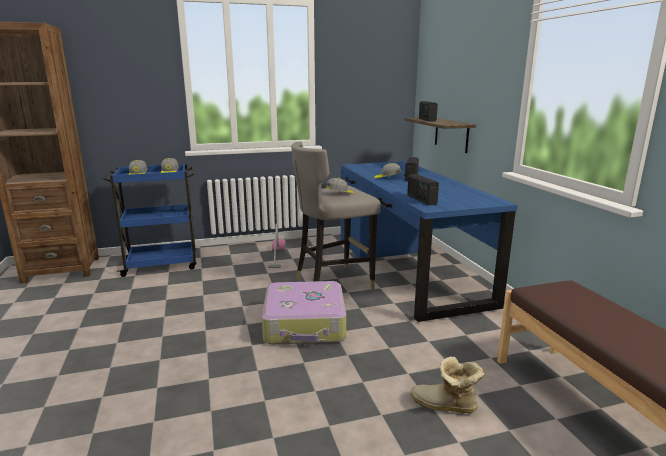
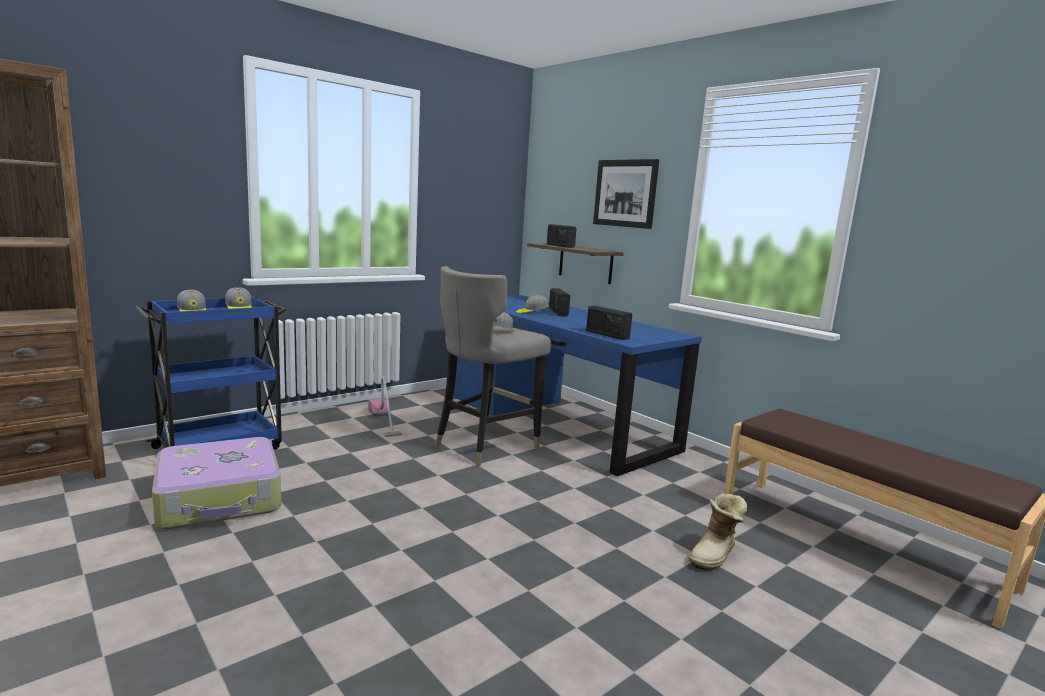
camera: 25 degrees left, 5 degrees down
(305, 324) = (496, 497): suitcase -> suitcase (220, 498)
(445, 406) = (715, 555): boot -> boot turned 45 degrees counterclockwise
(478, 70) = (625, 193): none -> picture

